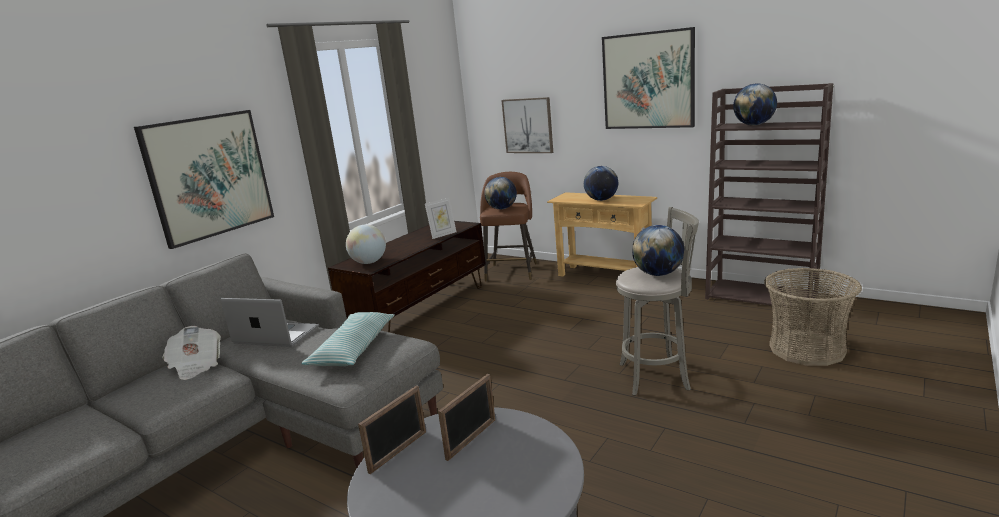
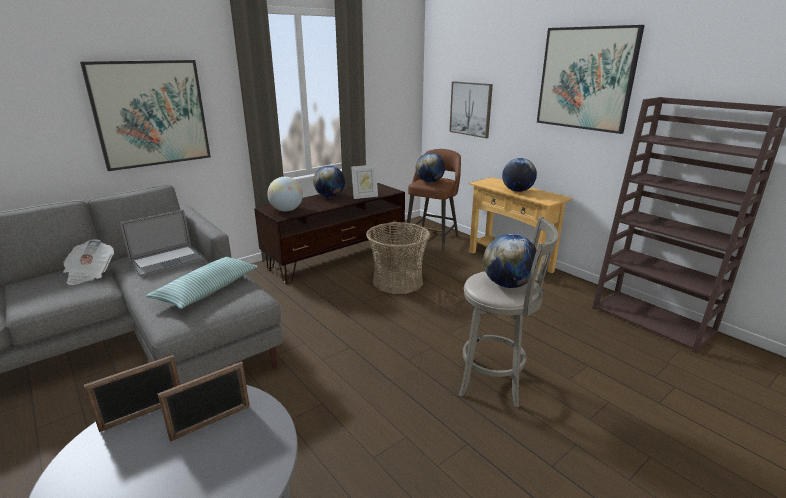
camera: 15 degrees right, 5 degrees up
(276, 335) = (167, 261): laptop -> laptop turned 105 degrees clockwise
(754, 125) = (683, 141): globe -> globe (330, 196)
(806, 349) = (670, 395): basket -> basket (397, 281)

